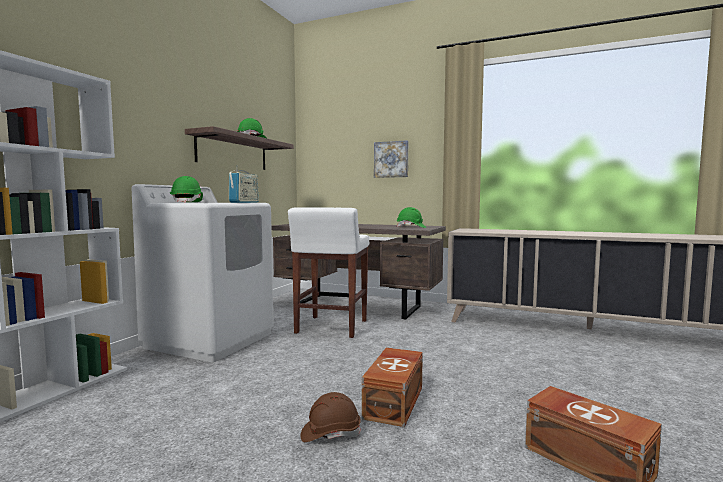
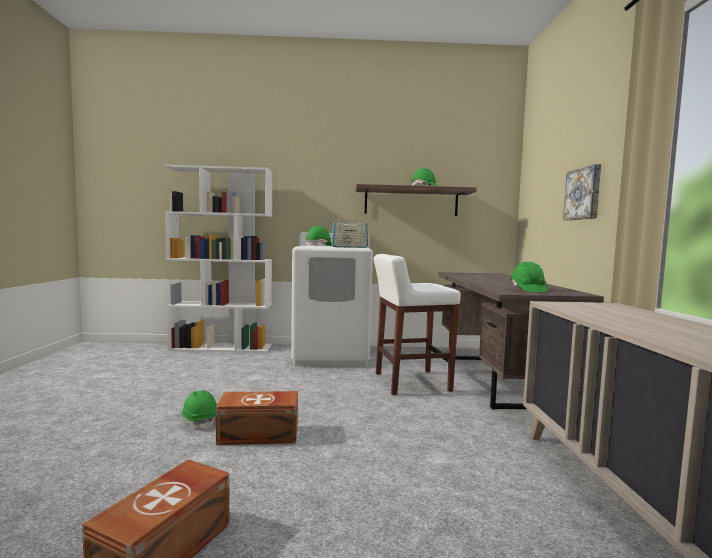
camera: 65 degrees right, 0 degrees up
(330, 433) = (200, 420): brown hard hat -> green hard hat

